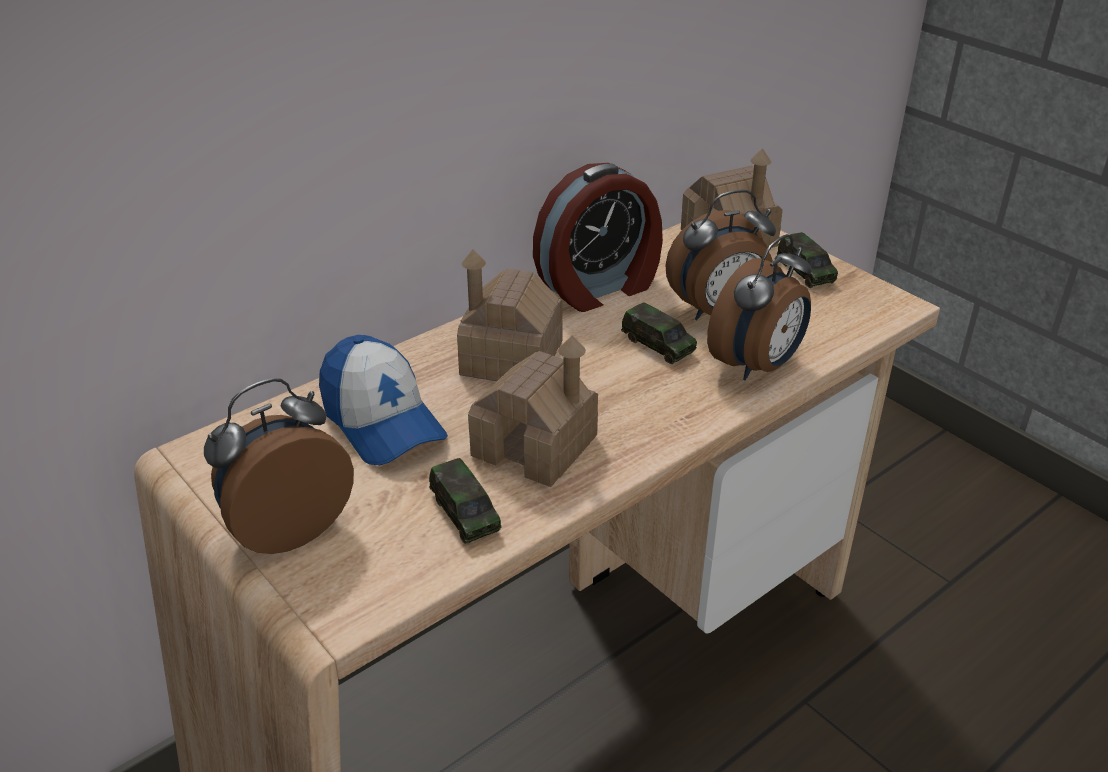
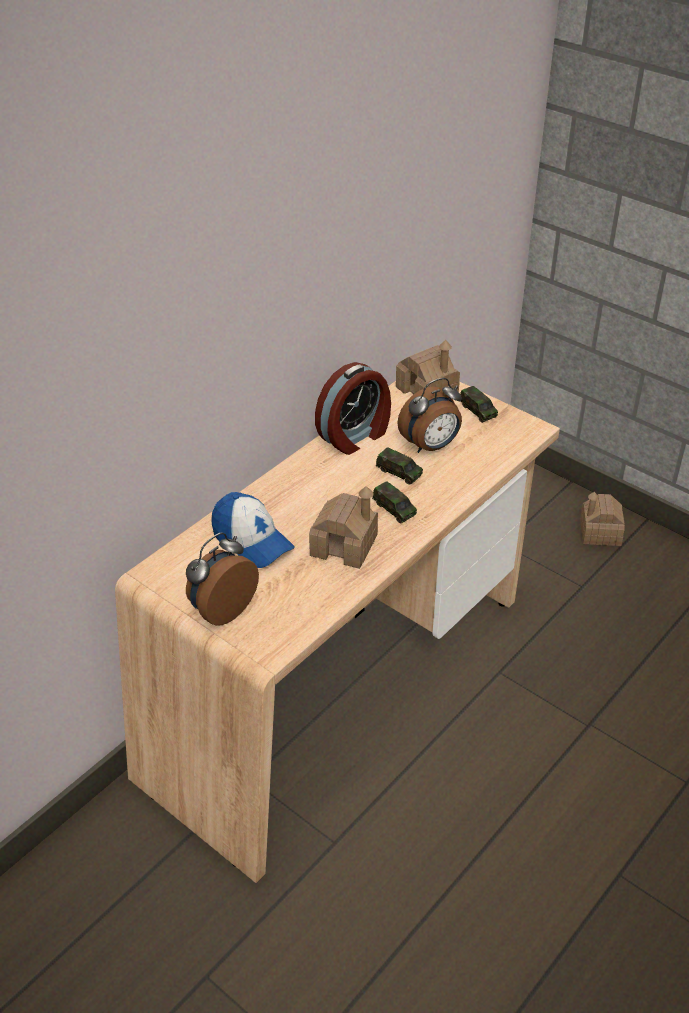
camera: 10 degrees left, 5 degrees up
(465, 513) = (316, 589): toy car -> toy car (394, 509)
(511, 358) = (314, 491): toy house -> toy house (600, 532)
(758, 366) = (459, 480): alarm clock -> none

